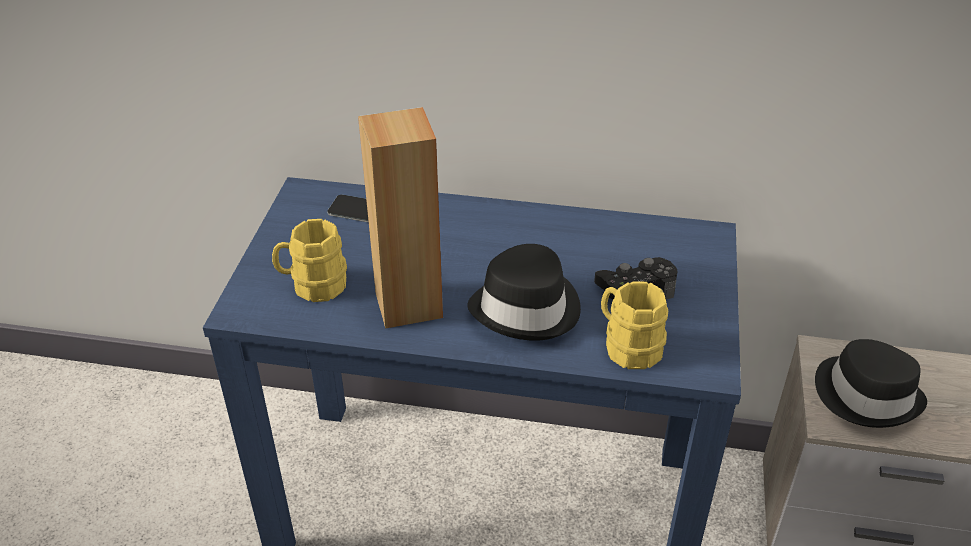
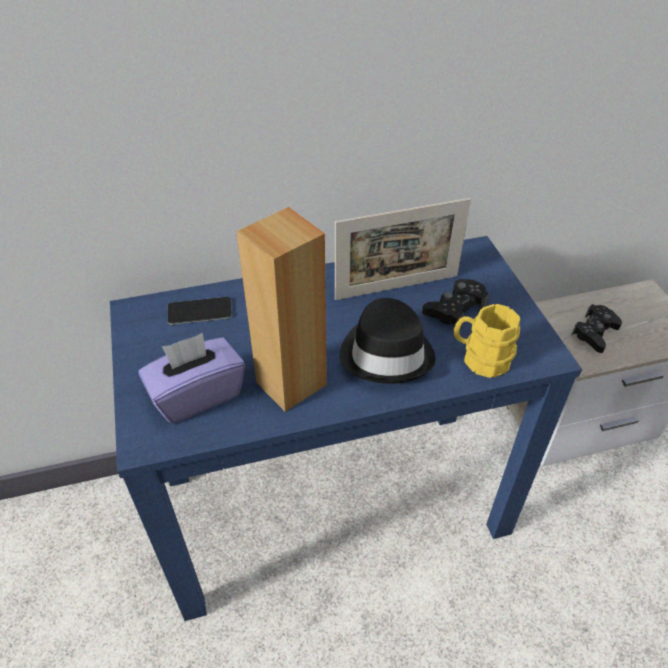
camera: 25 degrees left, 5 degrees up
(313, 286) = (197, 394): yellow mug -> purple tissue box
(586, 247) = (397, 287): none -> picture frame
(867, 395) = (594, 332): black hat -> black game controller

